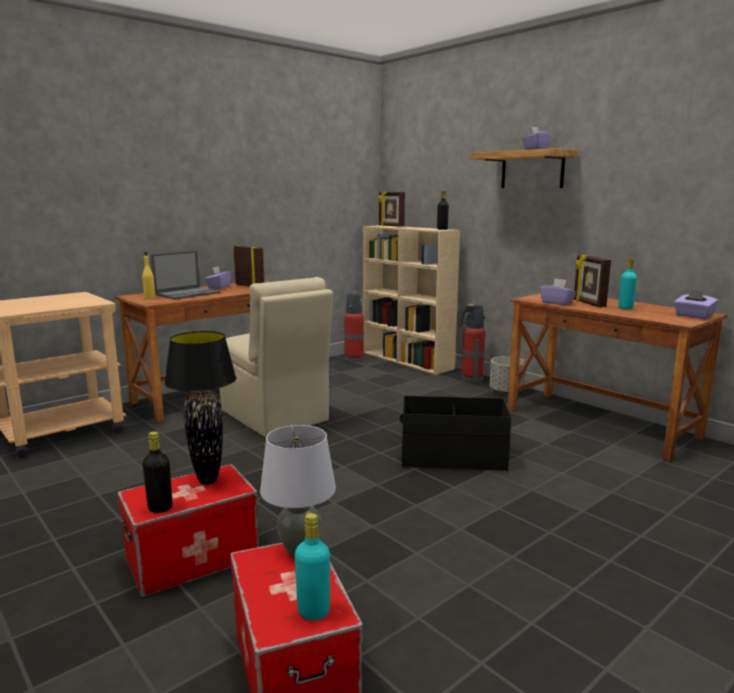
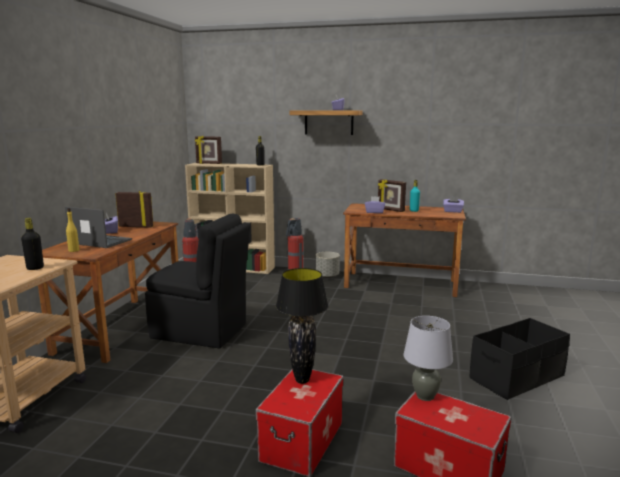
camera: 35 degrees left, 0 degrees up
(160, 508) = (306, 407): black bottle -> black bottle (35, 268)
(188, 294) = (100, 241): laptop -> laptop turned 75 degrees counterclockwise
(275, 417) = (201, 332): beige chair -> black chair
(313, 611) = (484, 421): turquoise bottle -> none
(453, 457) = (357, 326): black storage box -> black storage box (517, 377)

